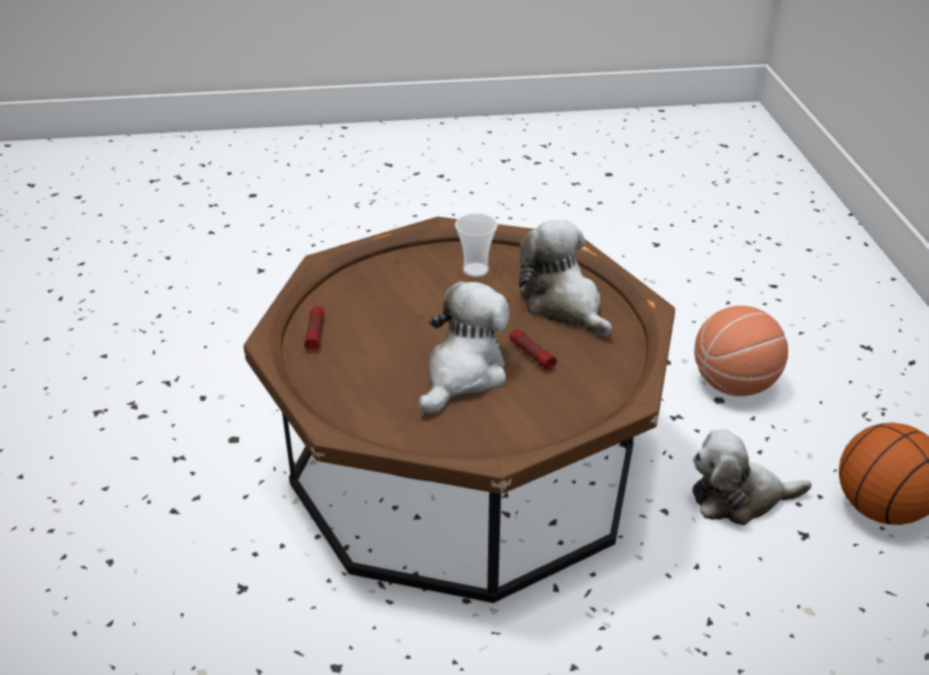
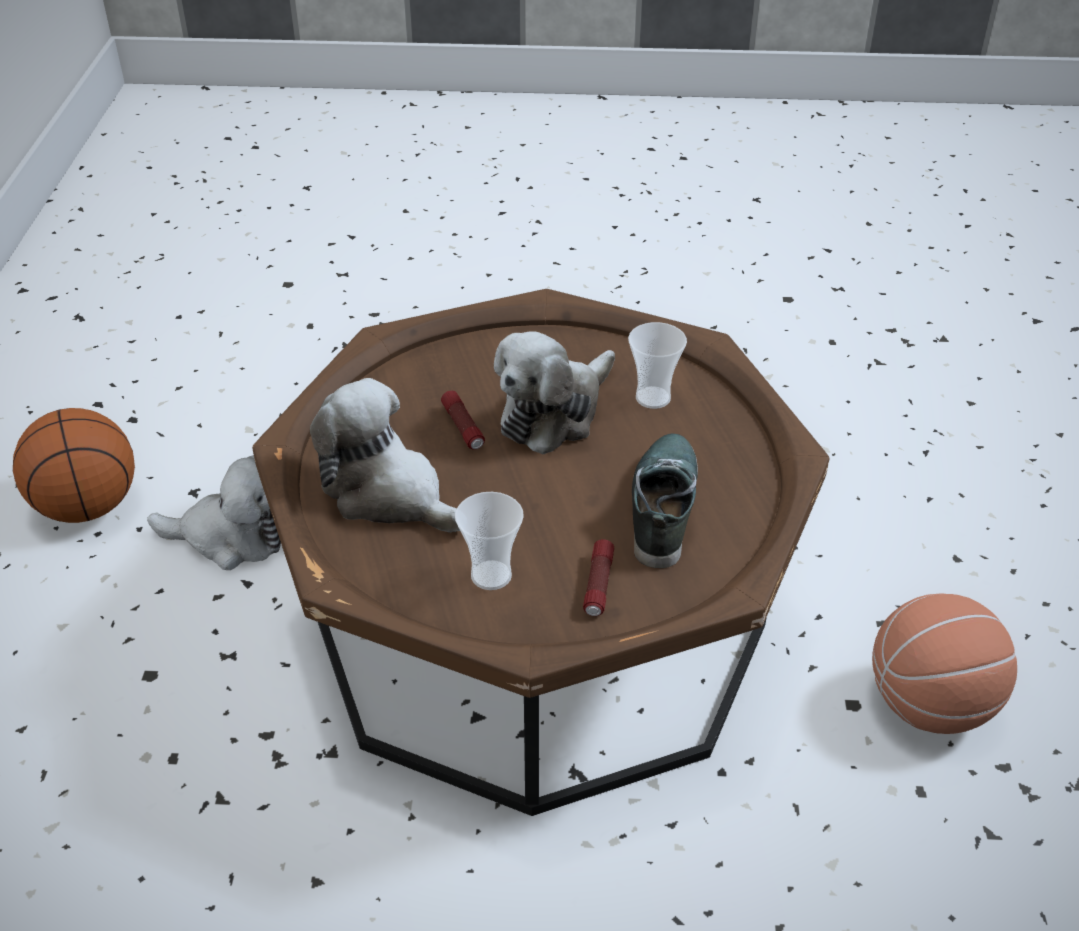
camera: 170 degrees left, 5 degrees up
(315, 334) = (737, 489): flashlight -> flashlight (598, 585)
(370, 318) = (661, 506): none -> shoe
(382, 396) = (653, 398): none -> cup
(563, 305) = (388, 494): plush toy -> plush toy turned 150 degrees clockwise
(734, 384) = (107, 698): basketball -> basketball (929, 705)

